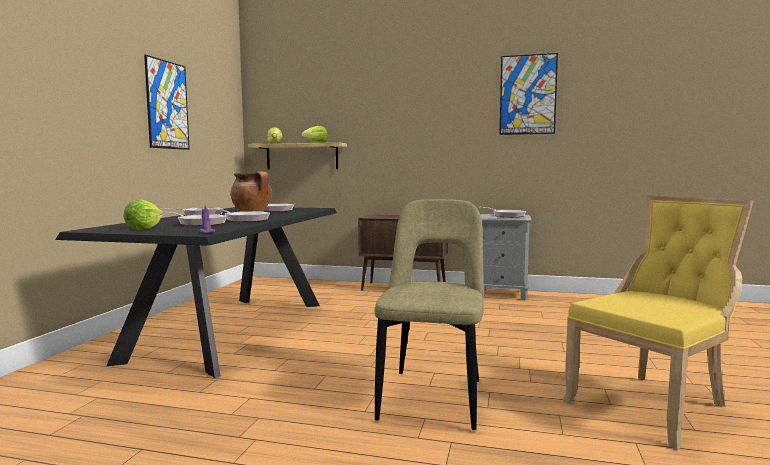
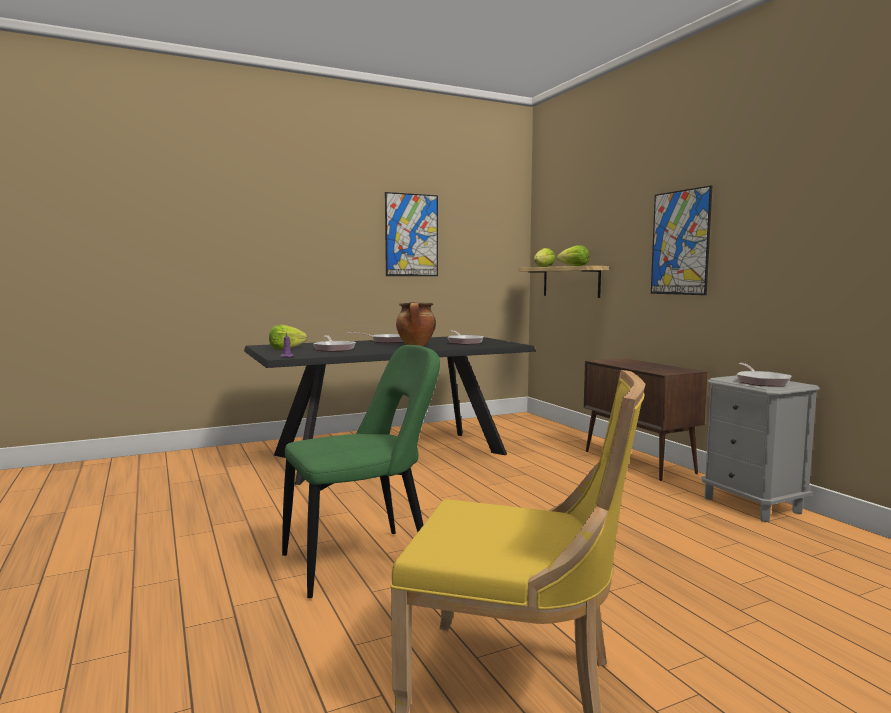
camera: 50 degrees right, 0 degrees up
(244, 220) = (379, 349): frying pan -> none
(433, 396) = (364, 561): beige chair -> green chair
(528, 94) = (830, 182): picture -> picture (680, 242)

